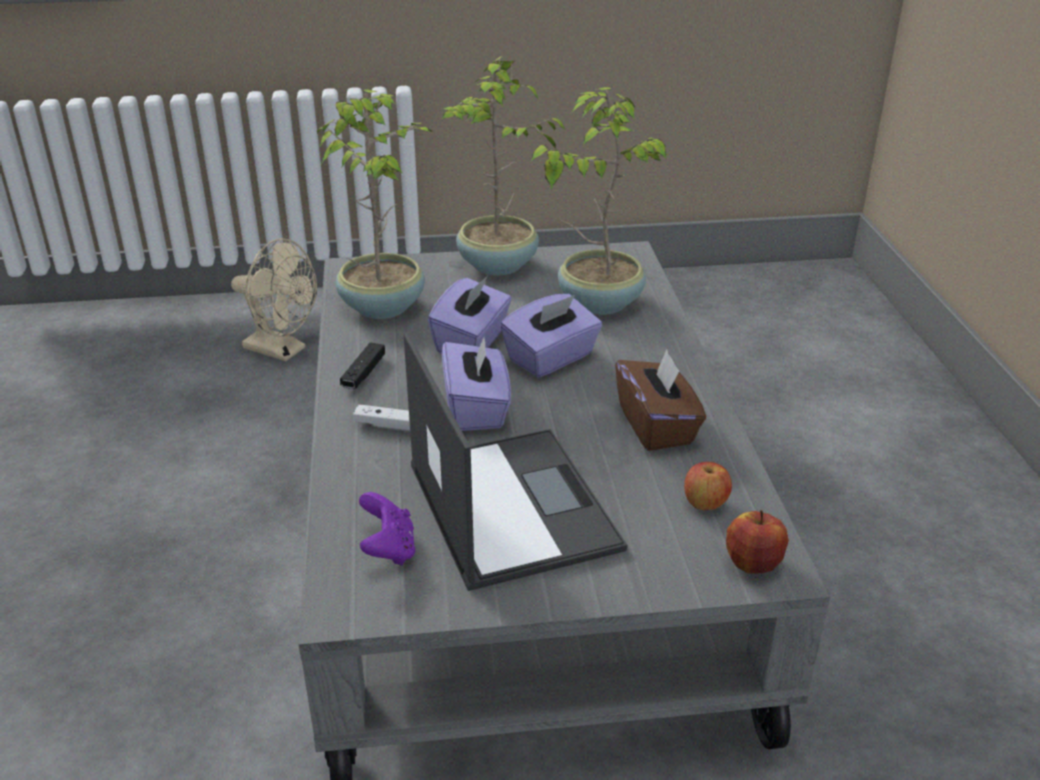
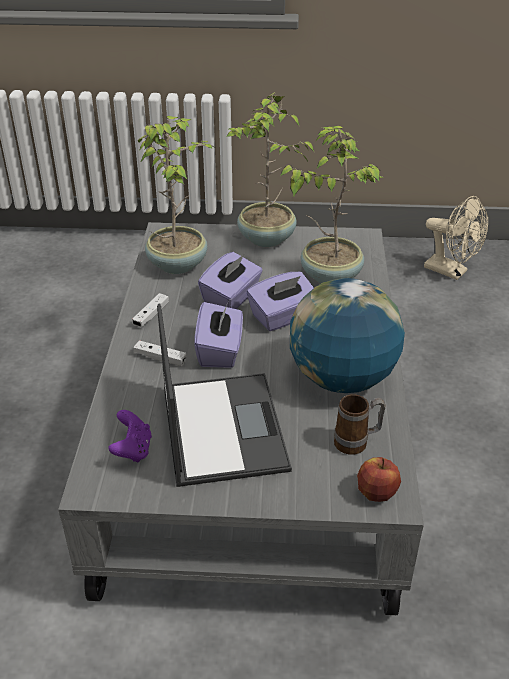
camera: 10 degrees right, 5 degrees up
(282, 350) = (126, 277): beige fan -> beige fan (451, 271)
(364, 373) = (151, 315): black game controller -> white game controller
(657, 426) = (341, 378): brown tissue box -> globe
(705, 504) = (357, 443): apple -> mug

